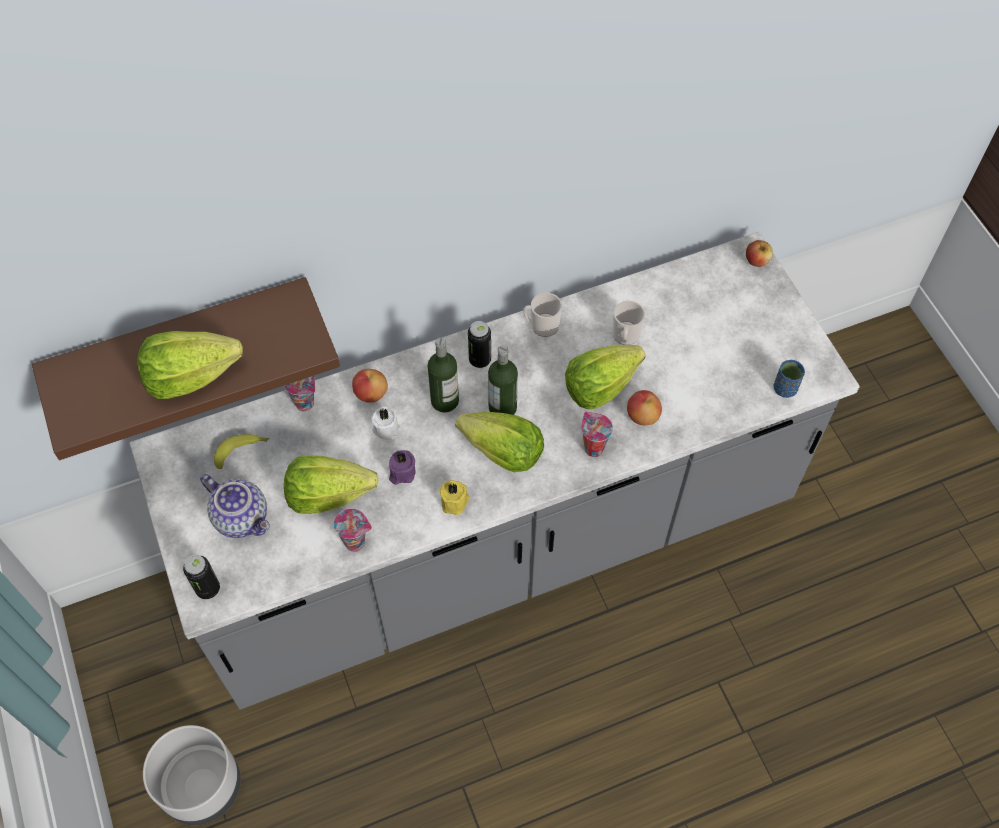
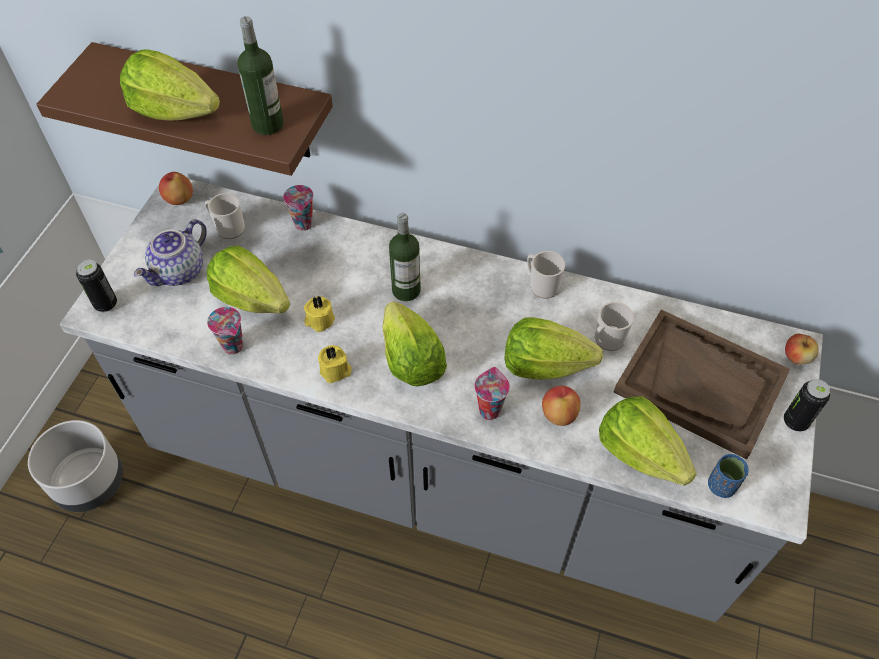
camera: 40 degrees right, 5 degrees down
(242, 451) = (228, 228): banana -> mug
(243, 517) = (180, 272): teapot -> teapot turned 45 degrees clockwise
(370, 394) = (356, 248): apple -> apple (179, 199)
(386, 428) = (342, 280): white candle -> none
(402, 473) = (319, 320): purple candle -> yellow candle
(480, 360) = (464, 278): can -> can (795, 422)
(502, 408) = (446, 326): bottle -> bottle (267, 124)
(714, 325) = (700, 384): none -> brown tray
(718, 404) = (640, 453): none -> lettuce

